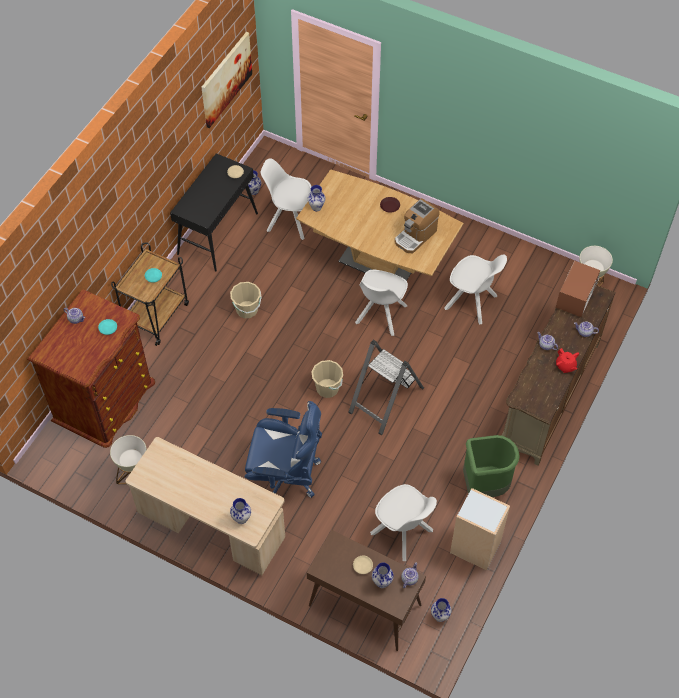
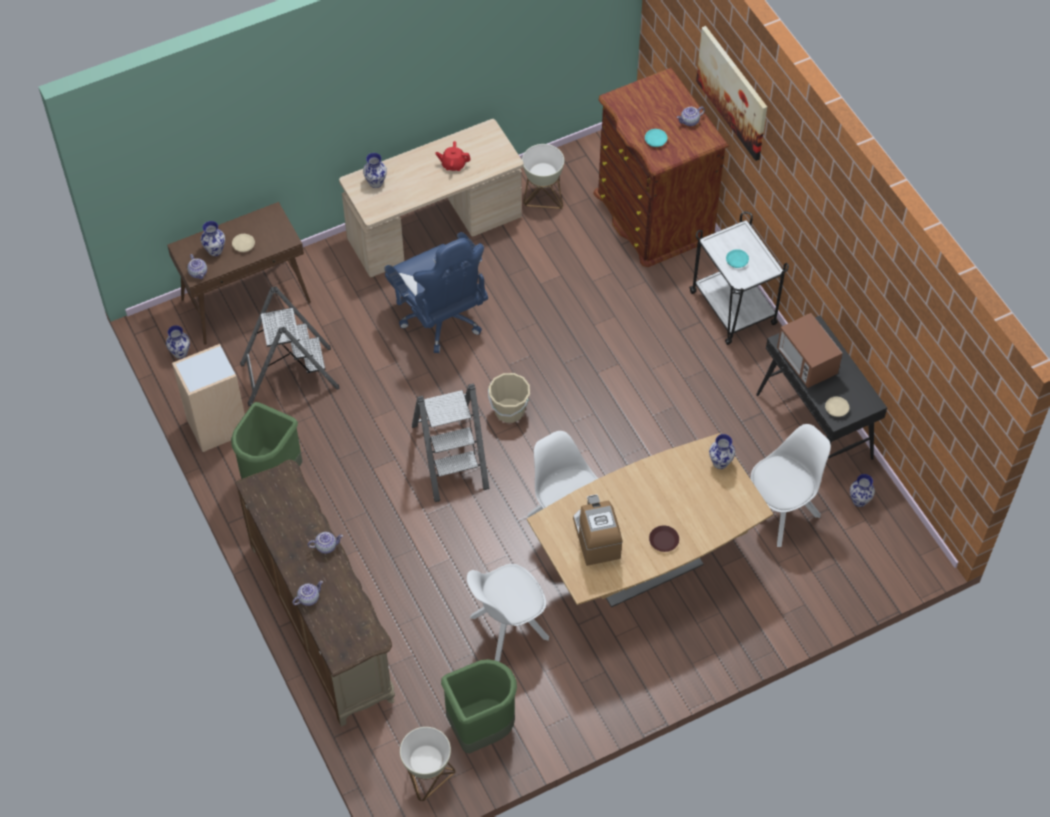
camera: 125 degrees right, 0 degrees up
(156, 315) = (733, 309): brown cart -> white cart
(226, 79) = (938, 388): picture -> picture (732, 92)
(247, 310) = (676, 395): beige bucket -> none
(284, 474) = (439, 316): blue office chair -> blue office chair turned 75 degrees counterclockwise
(402, 533) = (288, 375): white chair -> grey step ladder
(540, 280) = (480, 729): none -> green trash can
(565, 366) = (285, 546): red teapot -> red teapot (453, 164)
(575, 298) = (360, 623): microwave -> microwave (806, 363)

